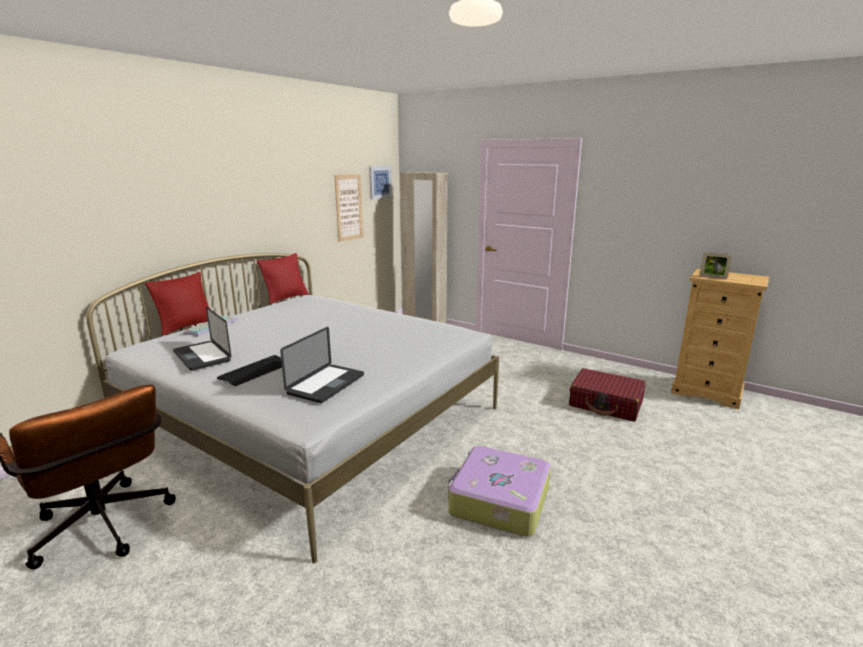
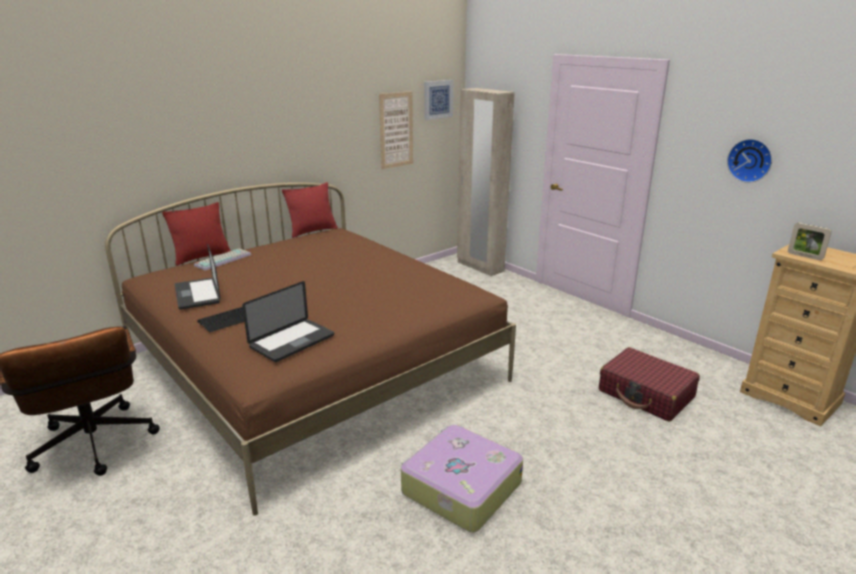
camera: 15 degrees right, 5 degrees up
(315, 421) = (315, 368): white bed -> brown bed
(654, 211) = (750, 160): none -> wall clock

